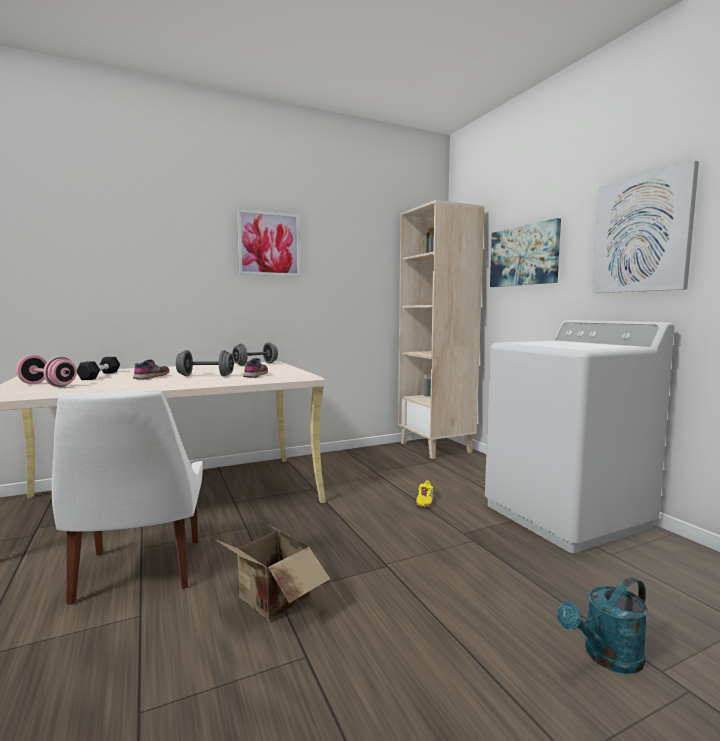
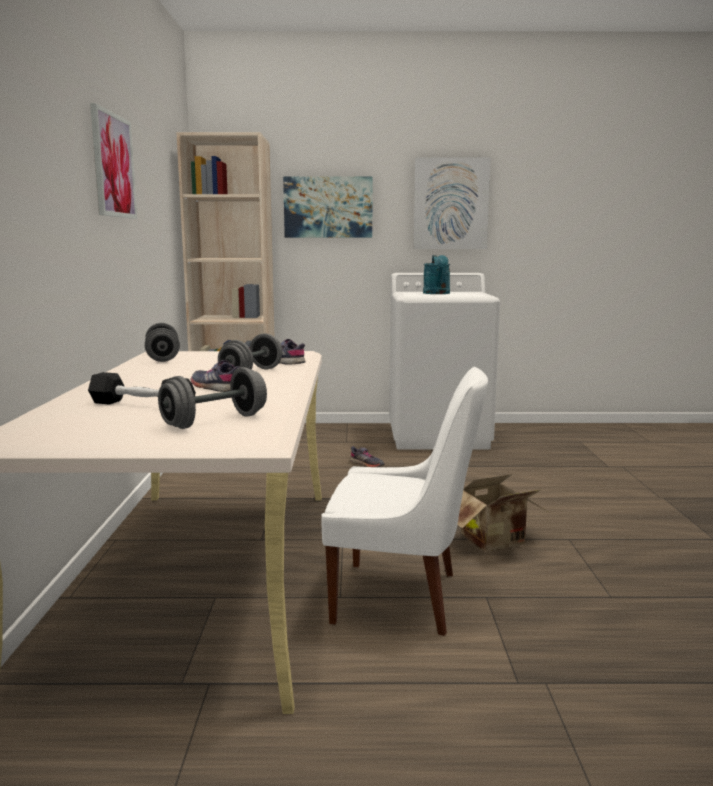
camera: 65 degrees left, 5 degrees up
(47, 385) = (215, 421): pink dumbbell -> grey dumbbell
(424, 501) = (366, 464): yellow shoe -> grey shoe
(606, 657) = (595, 472): turquoise watering can -> turquoise watering can (437, 293)

